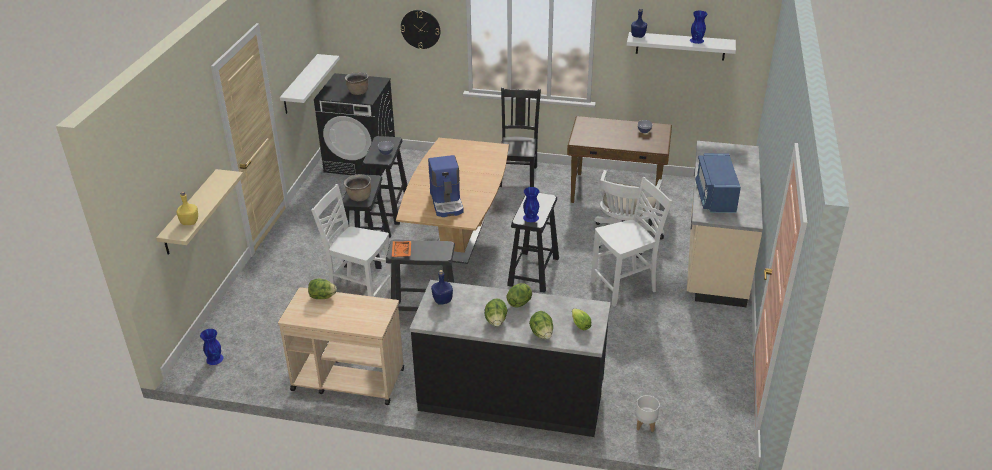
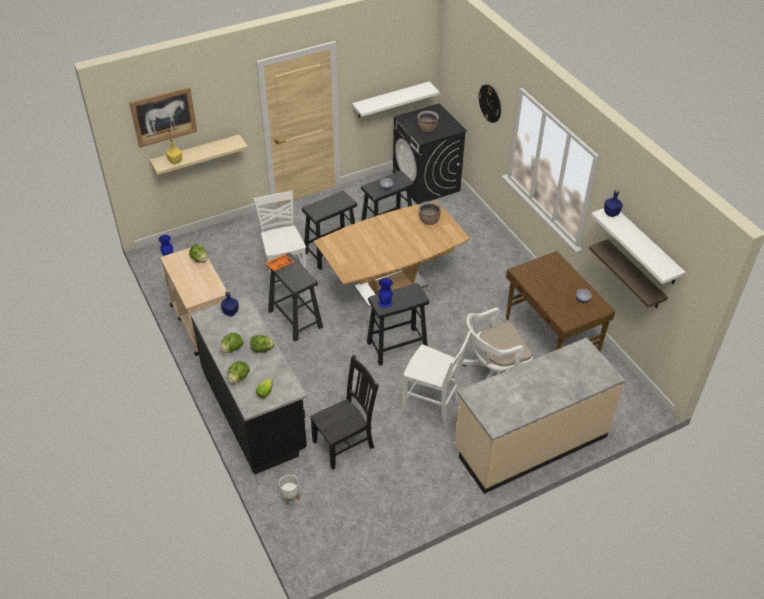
camera: 50 degrees right, 10 degrees up
(158, 169) = (163, 117): none -> picture
(359, 198) = (319, 210): brown cooking pot -> brown cooking pot (429, 220)
(447, 203) = (358, 252): coffee machine -> none
(518, 175) = (506, 270): black chair -> black chair (345, 443)
(673, 83) = (634, 275): none -> shelf
(696, 40) = (650, 249): blue vase -> none
(715, 197) = (508, 388): blue microwave -> none

